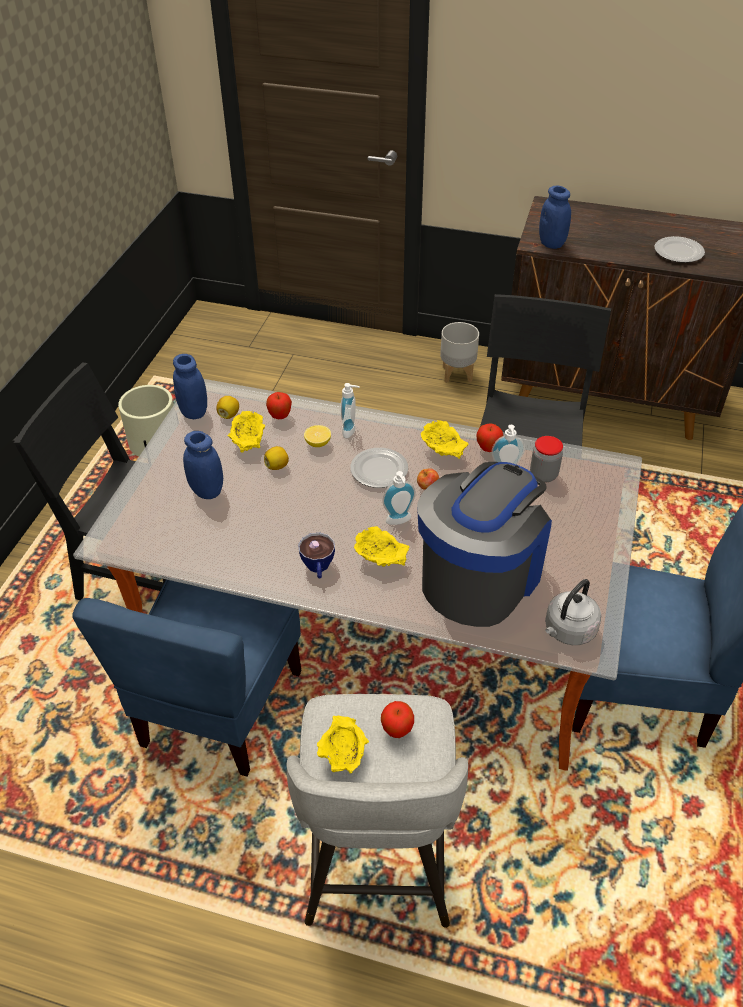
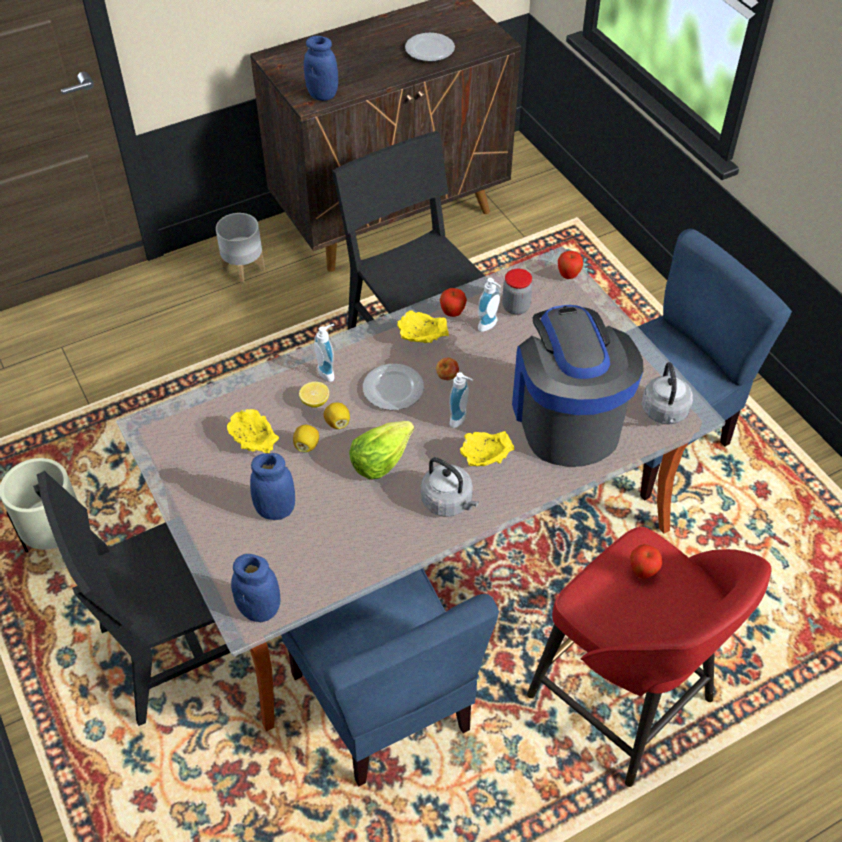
camera: 45 degrees left, 5 degrees up
(194, 412) = (165, 451): blue jar -> blue jar (260, 609)
(229, 415) = (202, 431): lemon -> lemon (337, 423)
(280, 417) = (251, 401): apple -> apple (568, 276)
(311, 508) = (380, 459): none -> lettuce
(318, 568) = (449, 502): cup -> grey kettle
(343, 755) = (631, 618): yellow bowl -> none
(377, 861) = (624, 701): grey stool -> red stool

